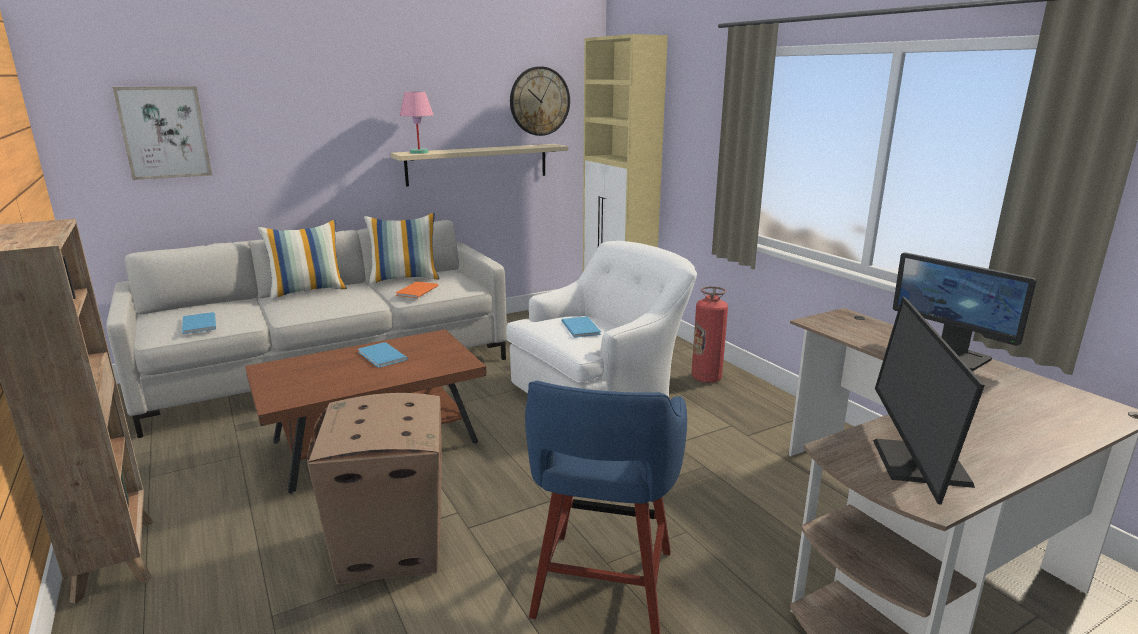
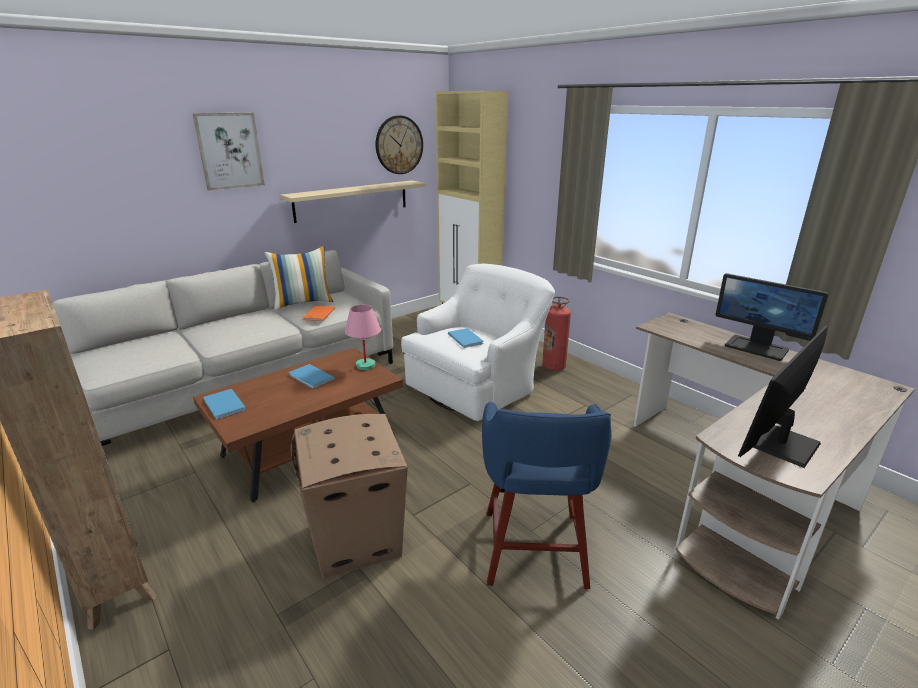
camera: 10 degrees left, 5 degrees up
(164, 132) = (76, 186): picture -> picture (229, 151)
(197, 325) = (135, 361): blue book -> blue book (223, 405)
(308, 291) = (222, 320): pillow -> none
(419, 152) = (306, 194): pink table lamp -> pink table lamp (366, 365)
(917, 462) = (779, 442): monitor -> monitor turned 45 degrees clockwise

